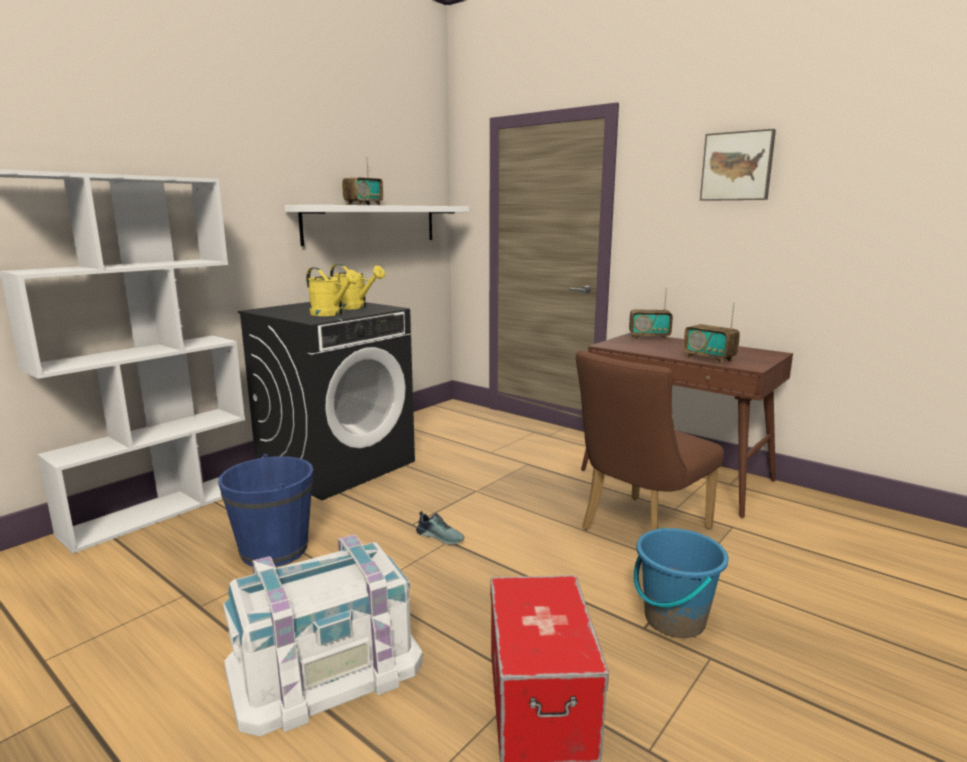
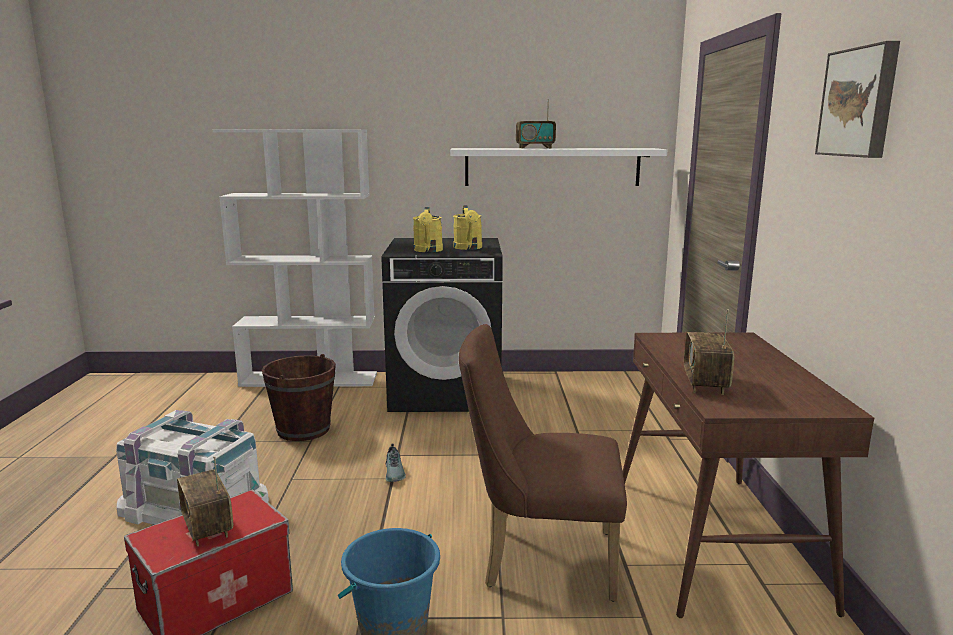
camera: 50 degrees right, 0 degrees up
(274, 550) = (303, 430): blue bucket -> brown bucket
(649, 338) = (741, 343): radio -> radio (207, 527)

